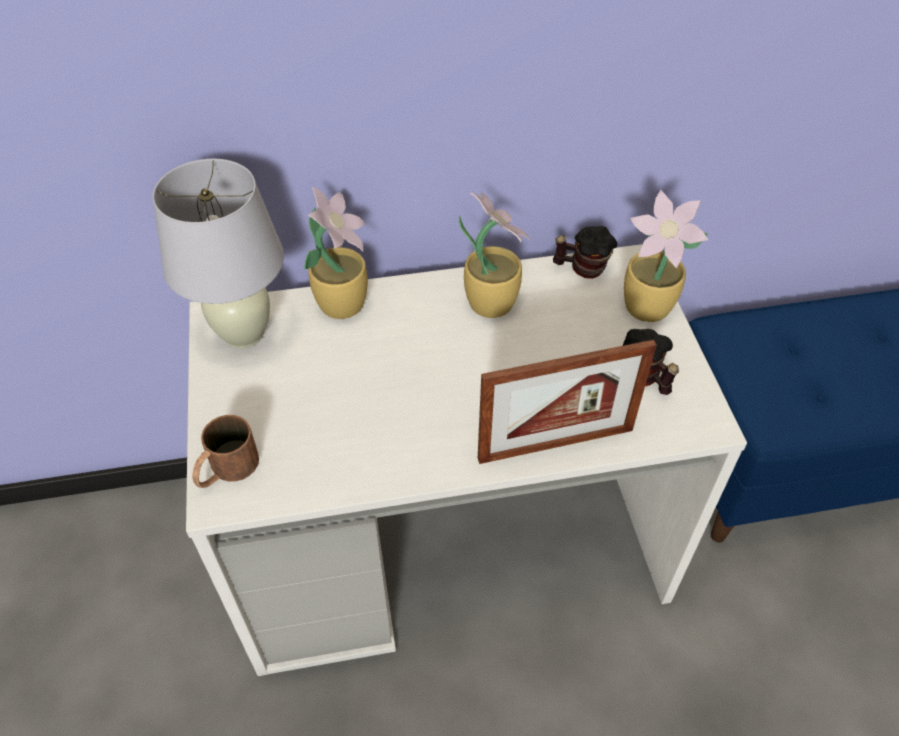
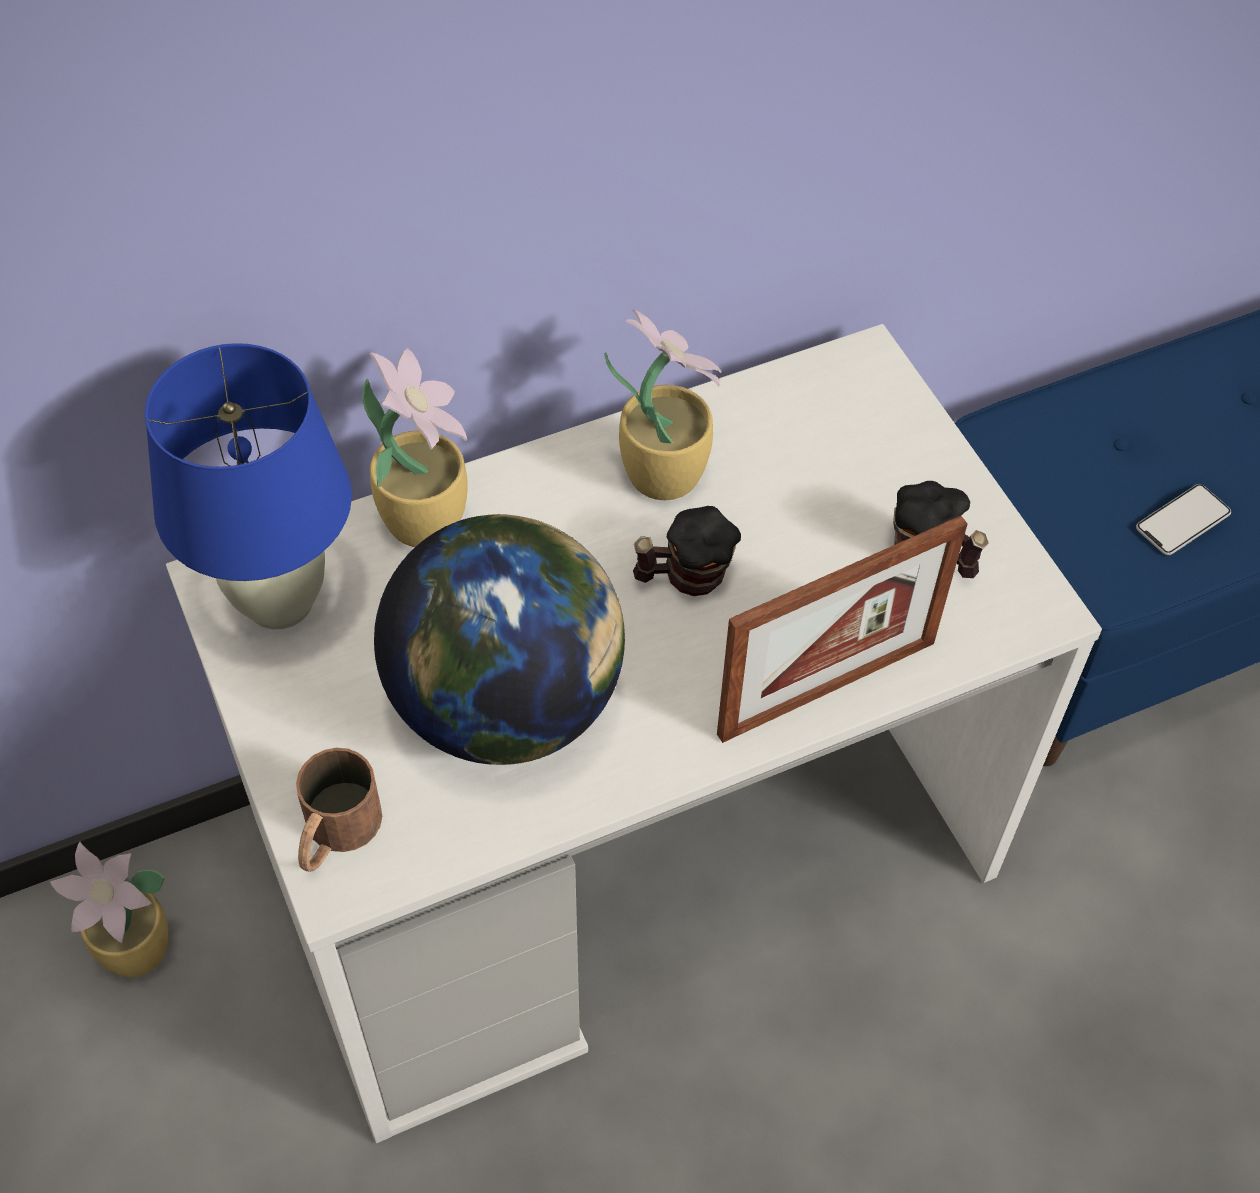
camera: 15 degrees left, 5 degrees up
(243, 334) = (279, 603): white table lamp -> blue table lamp
(355, 414) = (507, 703): none -> globe
(581, 268) = (789, 387): mug -> mug (684, 577)
(649, 309) = (910, 438): potted plant -> potted plant (139, 952)
(824, 401) = (1182, 521): none -> phone

